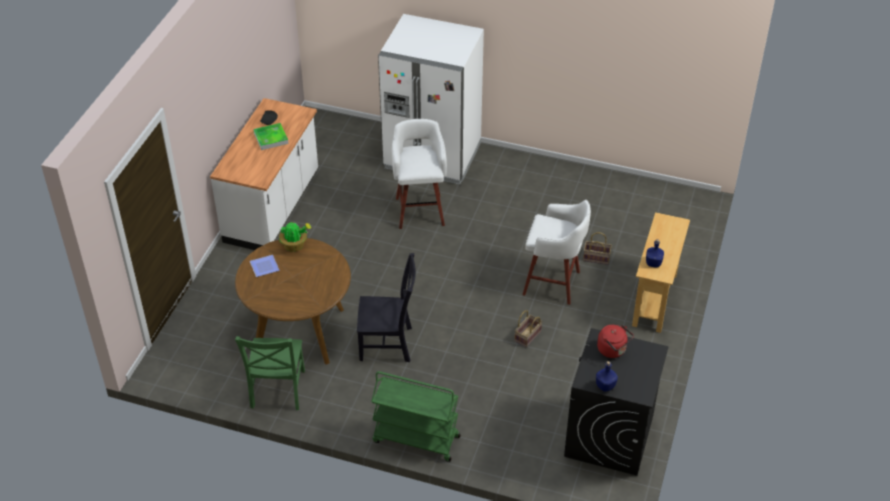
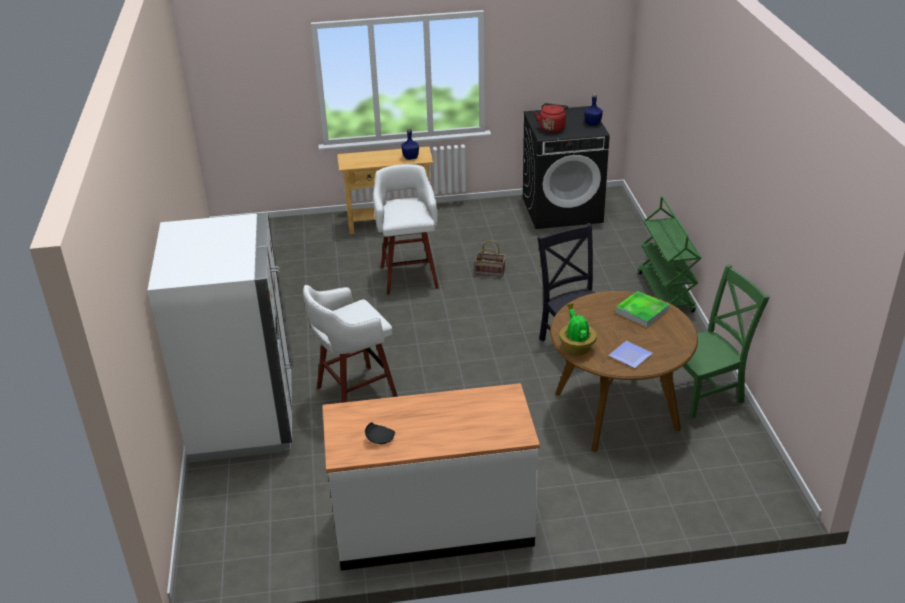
camera: 115 degrees left, 10 degrees down
(271, 138) = (417, 420): tray -> tray (641, 311)
(597, 258) = (354, 262): basket -> none

